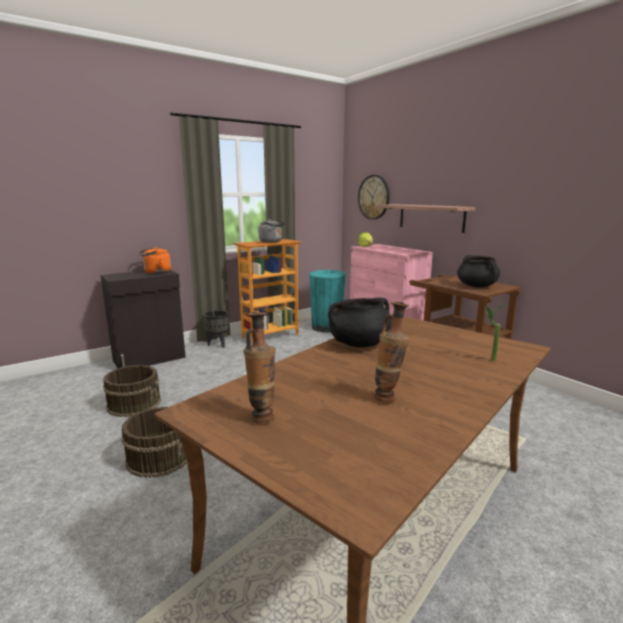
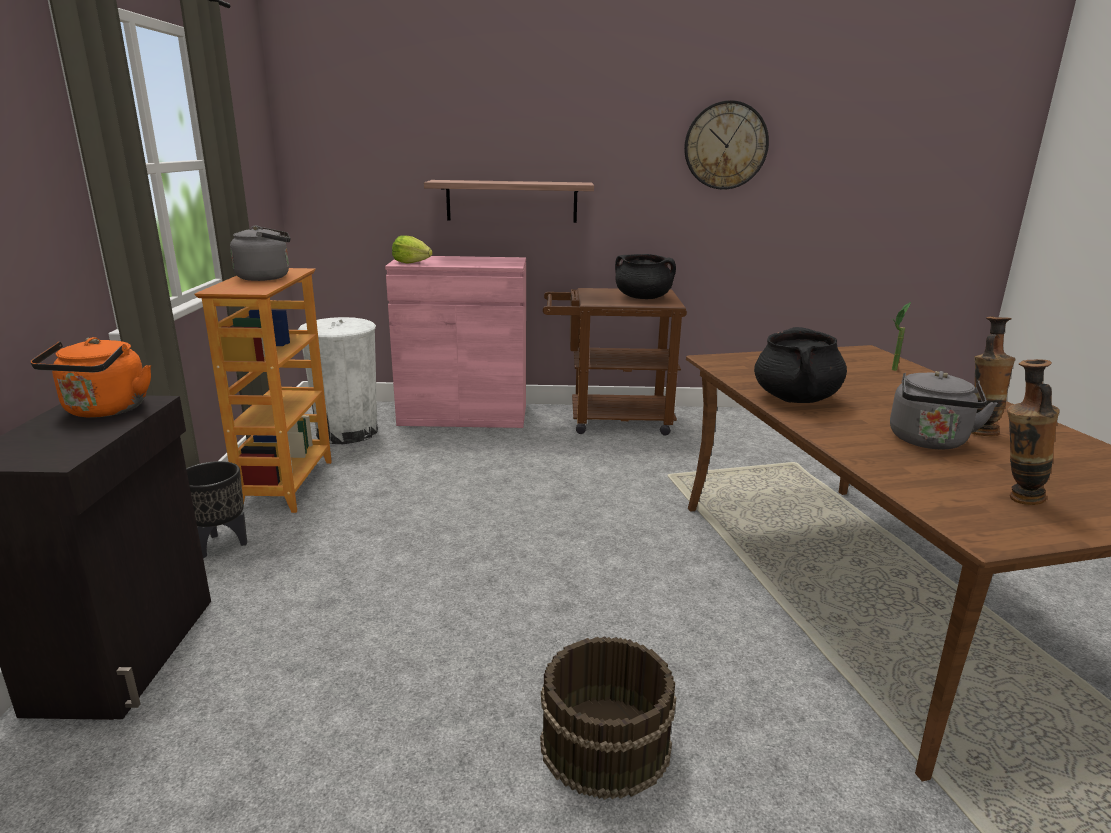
camera: 55 degrees left, 5 degrees up
(135, 403) = (343, 730): brown bucket -> none
(326, 327) = (347, 432): turquoise trash can -> white trash can
(336, 384) = (928, 442): none -> grey kettle
(374, 197) = (372, 167): wall clock -> wall clock (725, 145)

